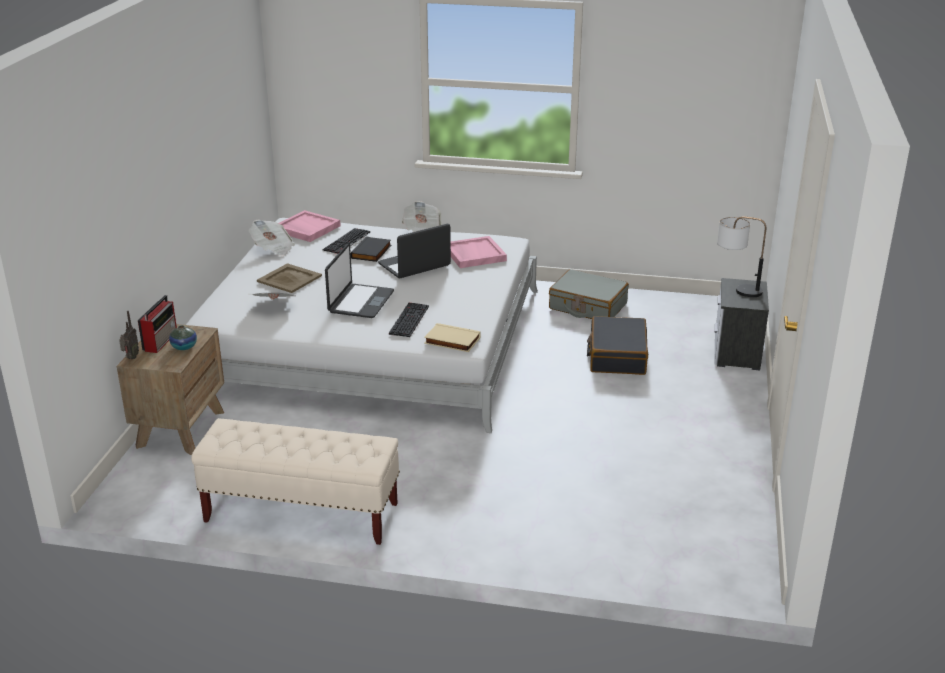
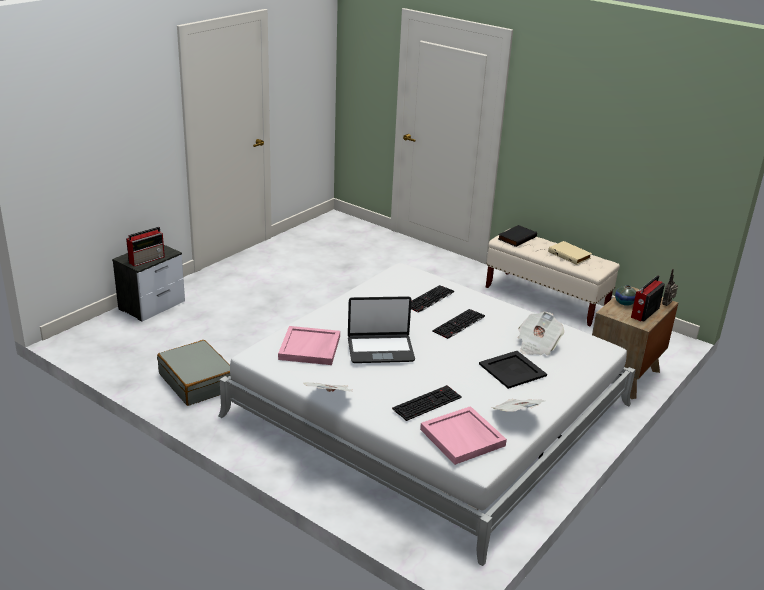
camera: 155 degrees left, 0 degrees up
(290, 278) = (511, 369): beige tray -> black tray
(360, 302) = (459, 324): laptop -> keyboard
(372, 252) = (409, 381): black book -> black book (516, 237)
(451, 341) = (410, 276): beige book -> beige book (570, 255)
(617, 356) = (241, 330): black suitcase -> none
(736, 289) = (147, 259): table lamp -> radio

